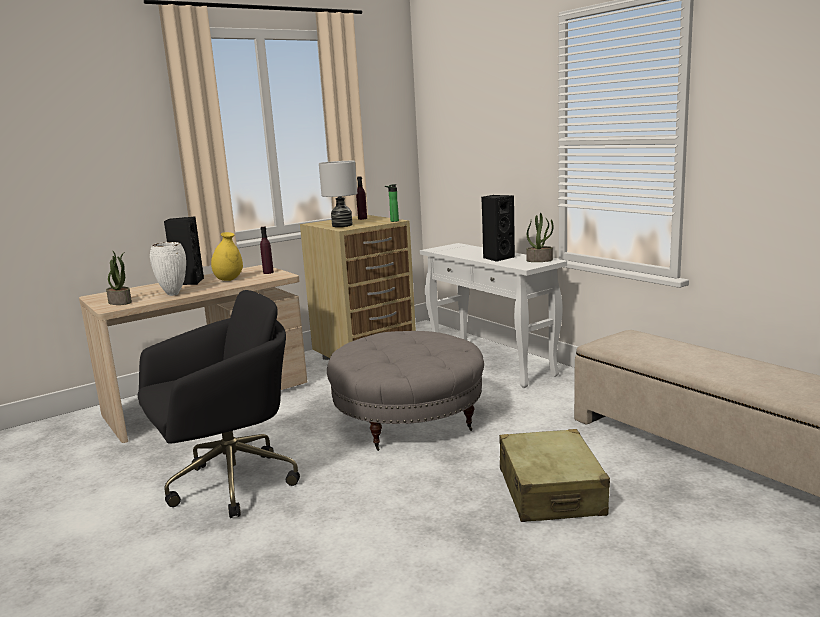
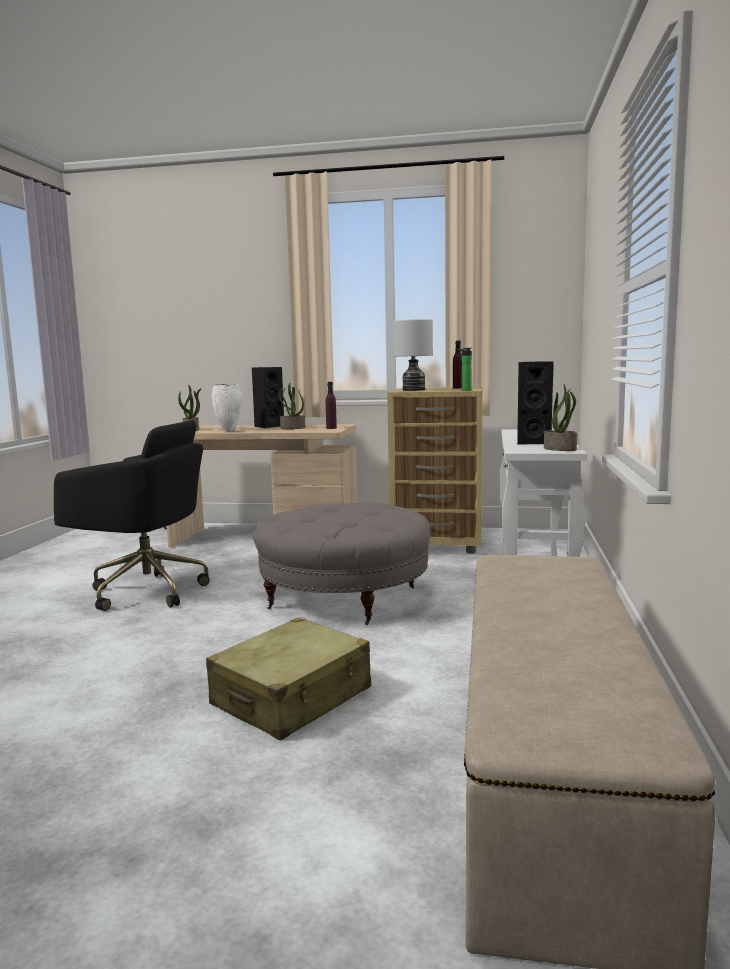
camera: 45 degrees right, 5 degrees down
(229, 279) = (292, 428): yellow vase -> potted plant

